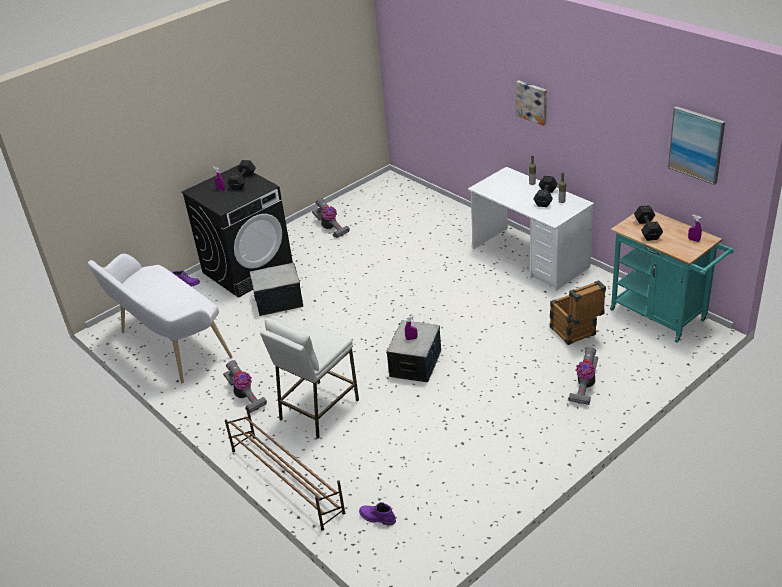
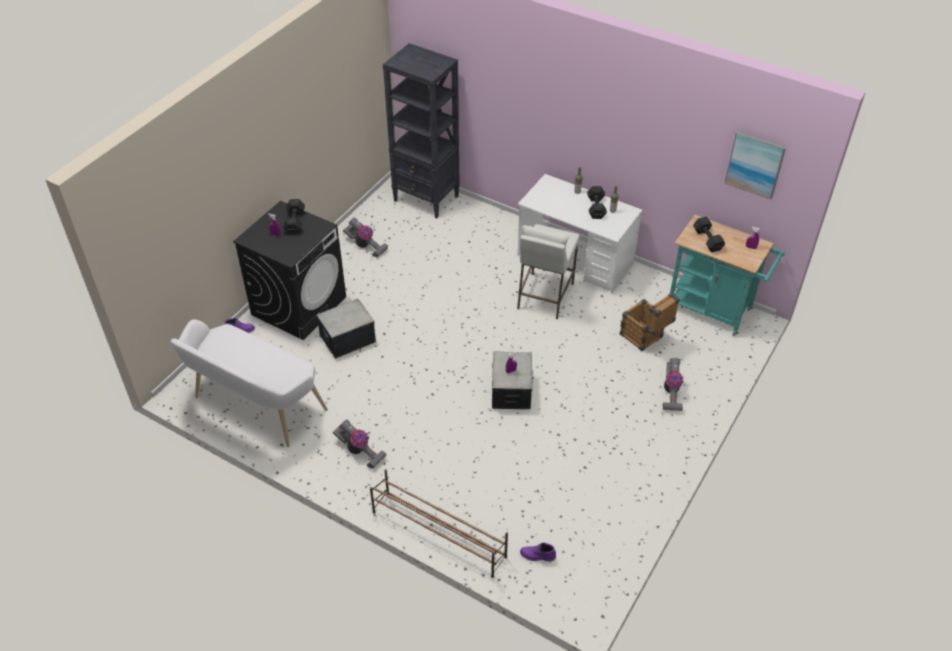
camera: 20 degrees left, 10 degrees up
(318, 410) = (438, 454): white stool -> white stool (545, 296)
(405, 195) = (426, 199): none -> black bookcase
(532, 102) = (578, 117): picture -> none

